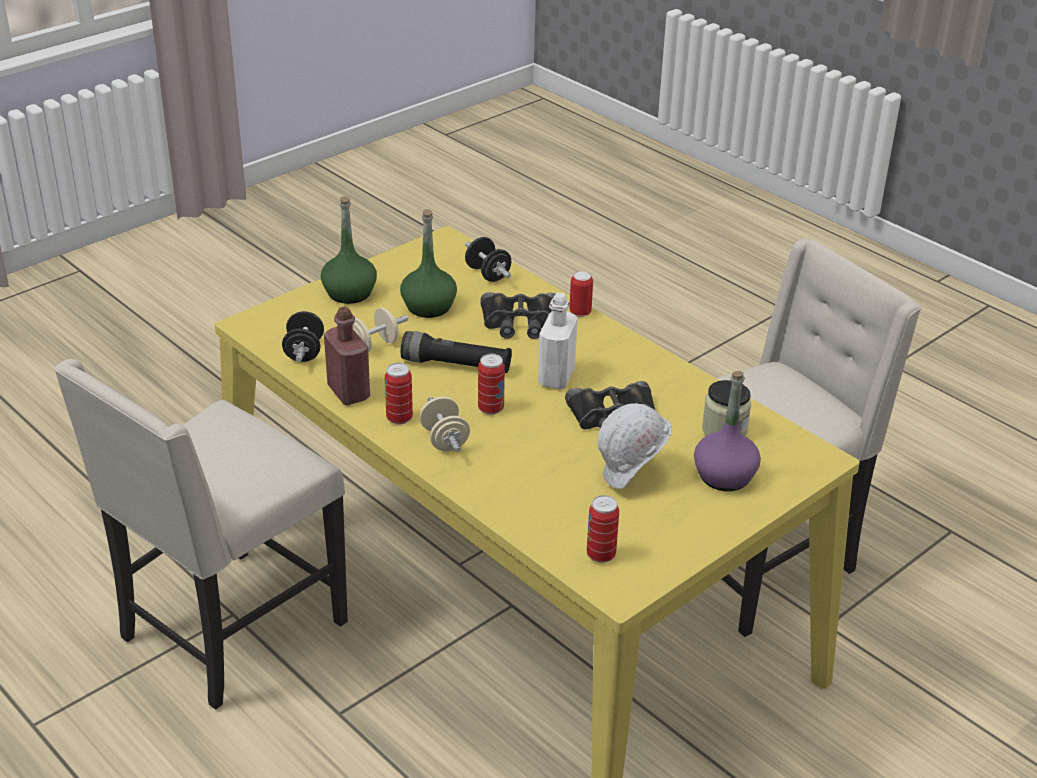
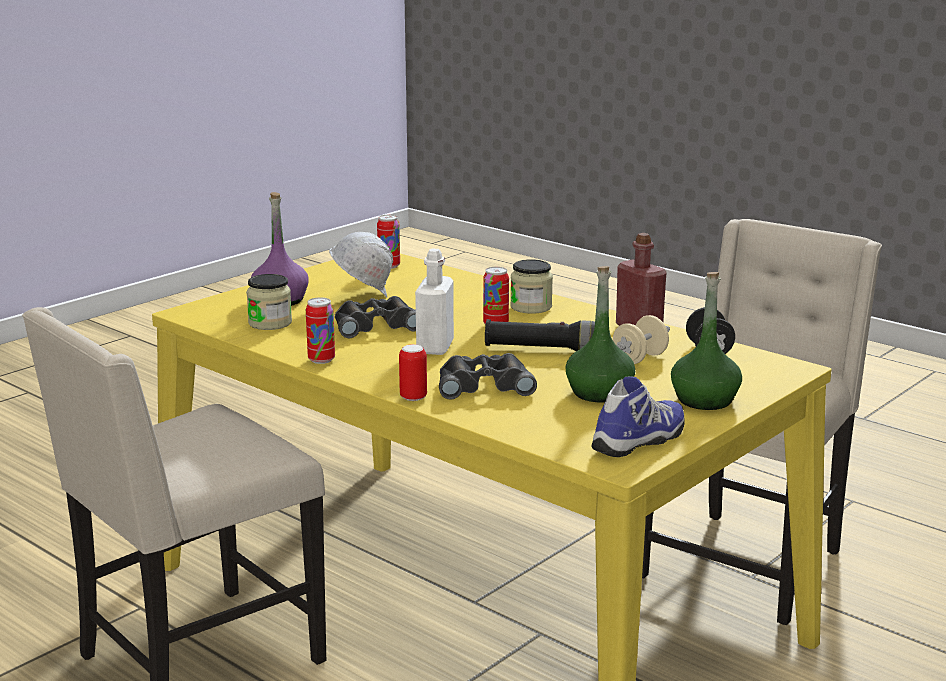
camera: 175 degrees right, 15 degrees down
(399, 418) = (579, 316): can -> can (321, 360)
(420, 258) = (641, 441): none -> shoe
(444, 440) = (531, 307): beige dumbbell -> jar
(488, 274) = (540, 428): black dumbbell -> none

